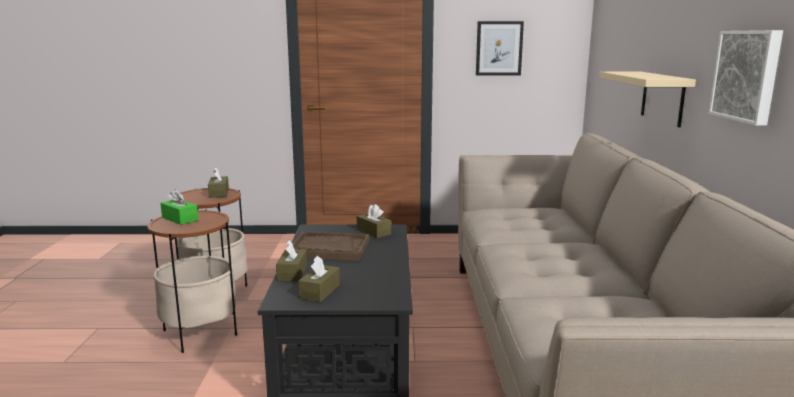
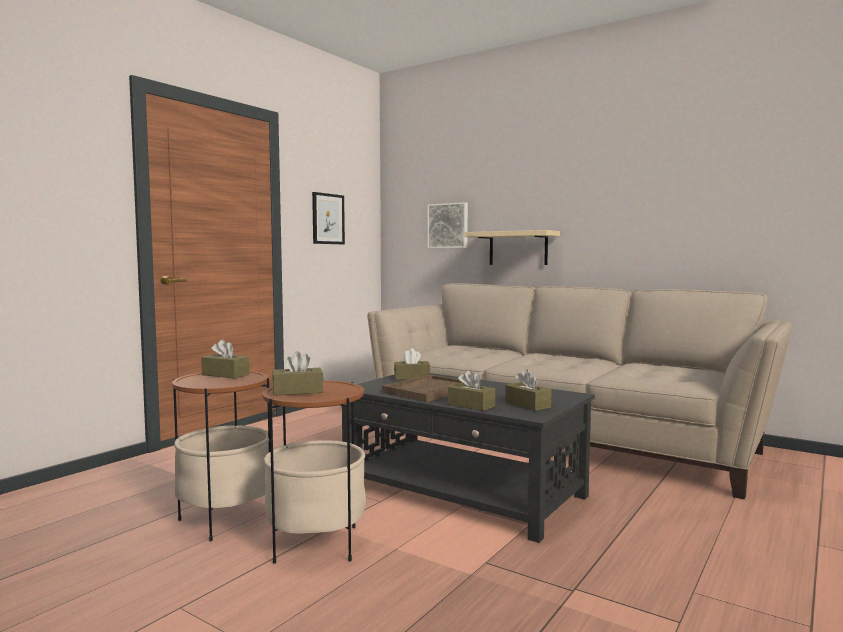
camera: 55 degrees left, 10 degrees down
(180, 219) = (297, 391): green tissue box -> brown tissue box
(747, 75) = (617, 223): picture -> picture (448, 226)

